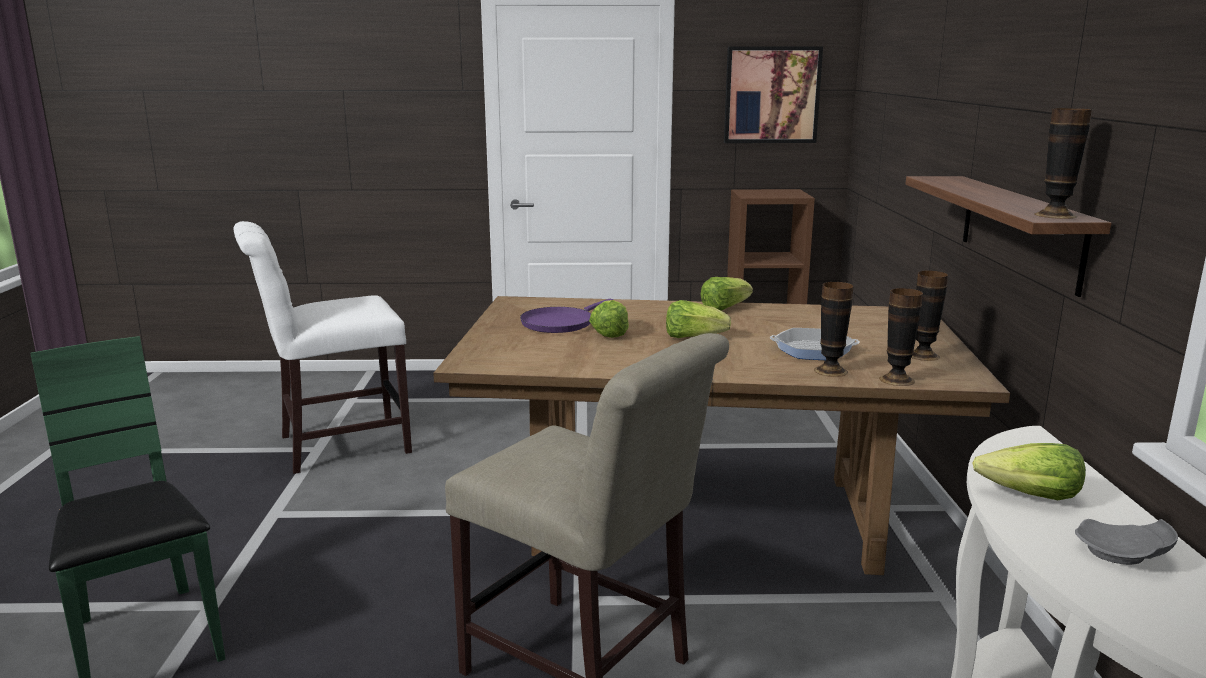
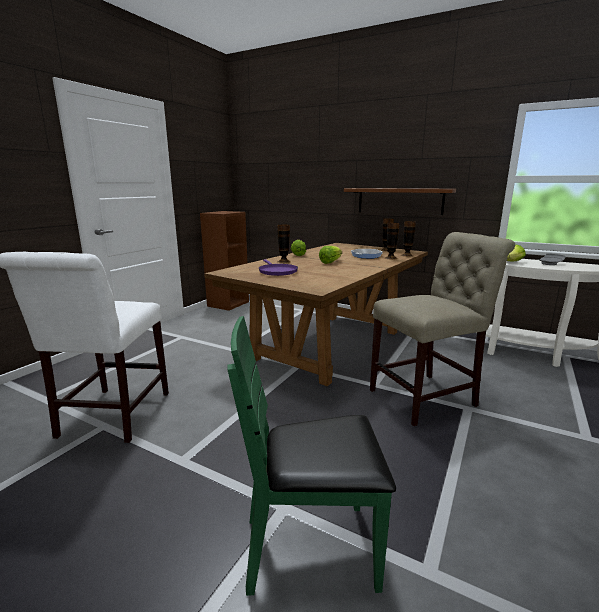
camera: 60 degrees left, 0 degrees up
(610, 333) = (305, 268): lettuce -> none
(771, 95) = (206, 164): picture -> none
(1055, 215) = (442, 188): vase -> vase (284, 261)

